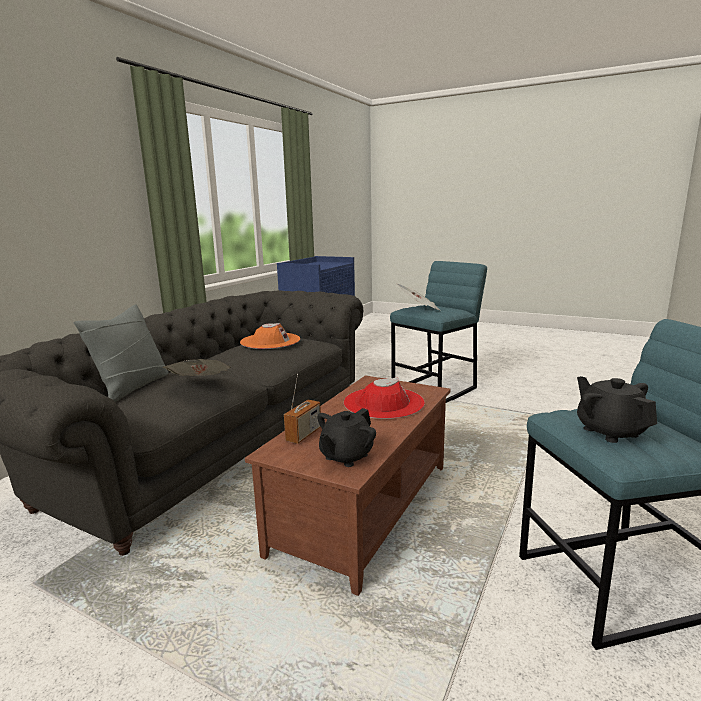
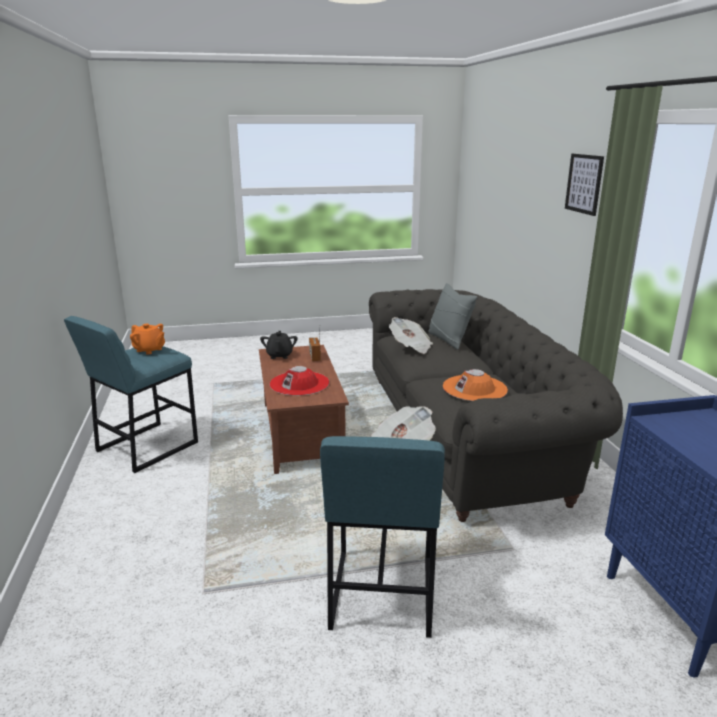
camera: 140 degrees right, 5 degrees up
(75, 157) = (584, 184): none -> picture
(610, 431) = (149, 350): black teapot -> orange teapot

